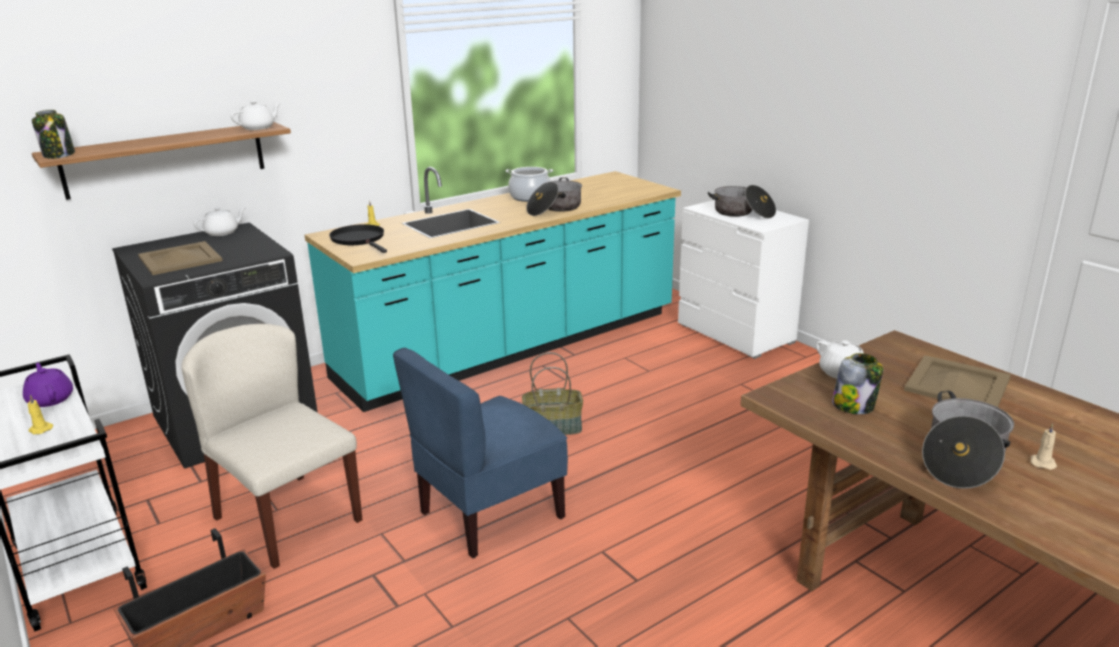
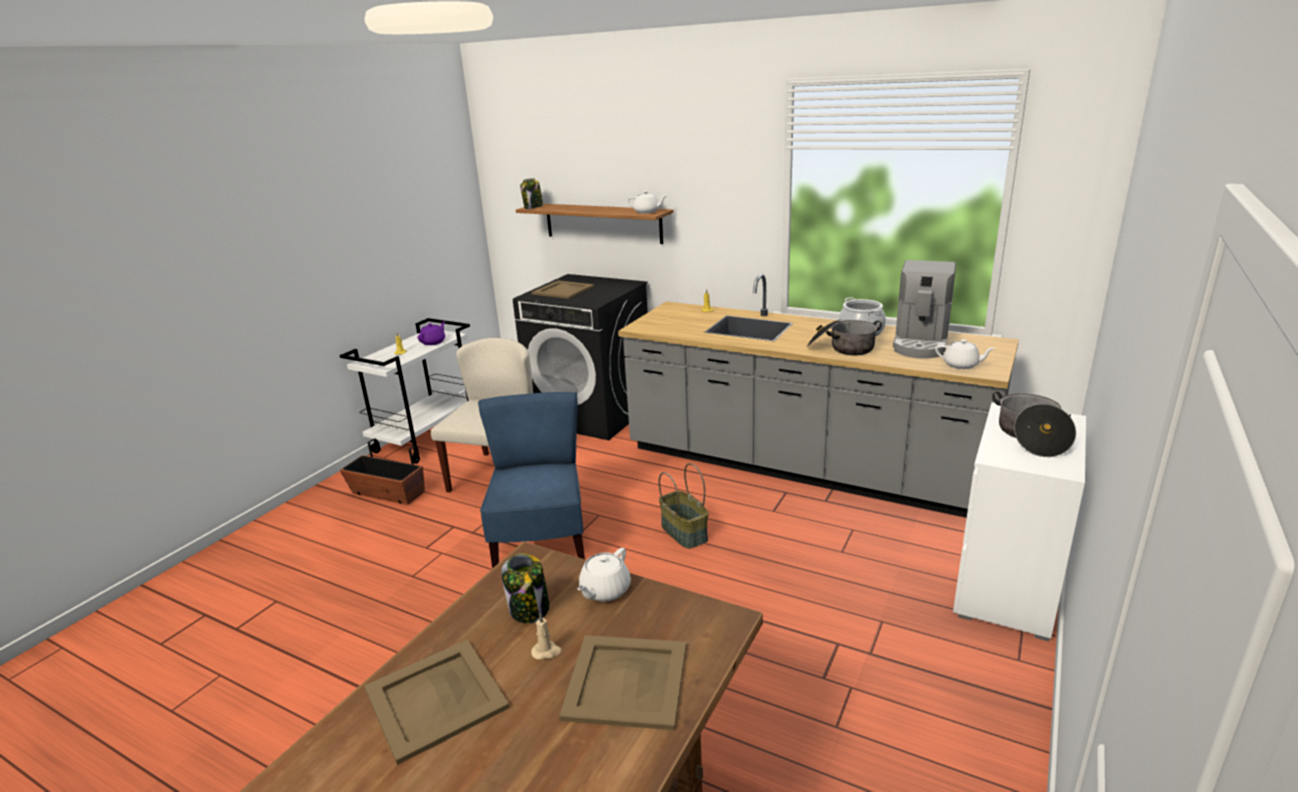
camera: 65 degrees right, 0 degrees up
(222, 232) = (619, 283): white teapot -> white teapot (961, 365)
(359, 239) = (673, 316): black frying pan -> none
(490, 514) = (542, 546): blue chair -> blue chair turned 60 degrees clockwise
(511, 346) = (802, 466): turquoise counter -> grey counter
(582, 190) = (920, 343): none -> coffee machine
(962, 458) = (435, 699): cooking pot -> beige tray
(1042, 462) = (442, 769): beige candle -> beige candle (547, 651)

